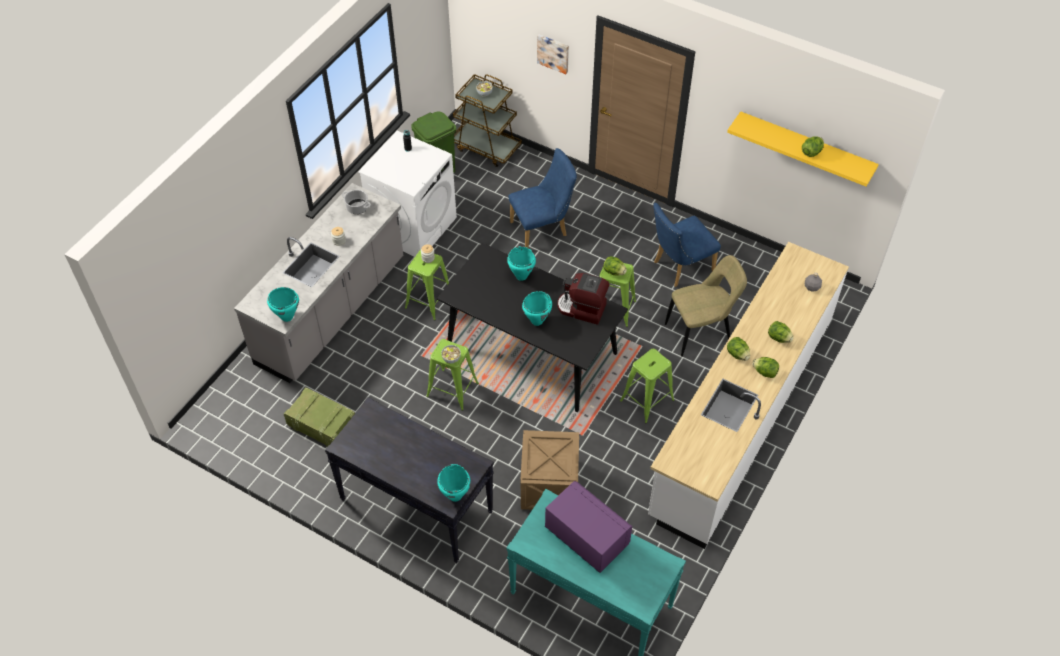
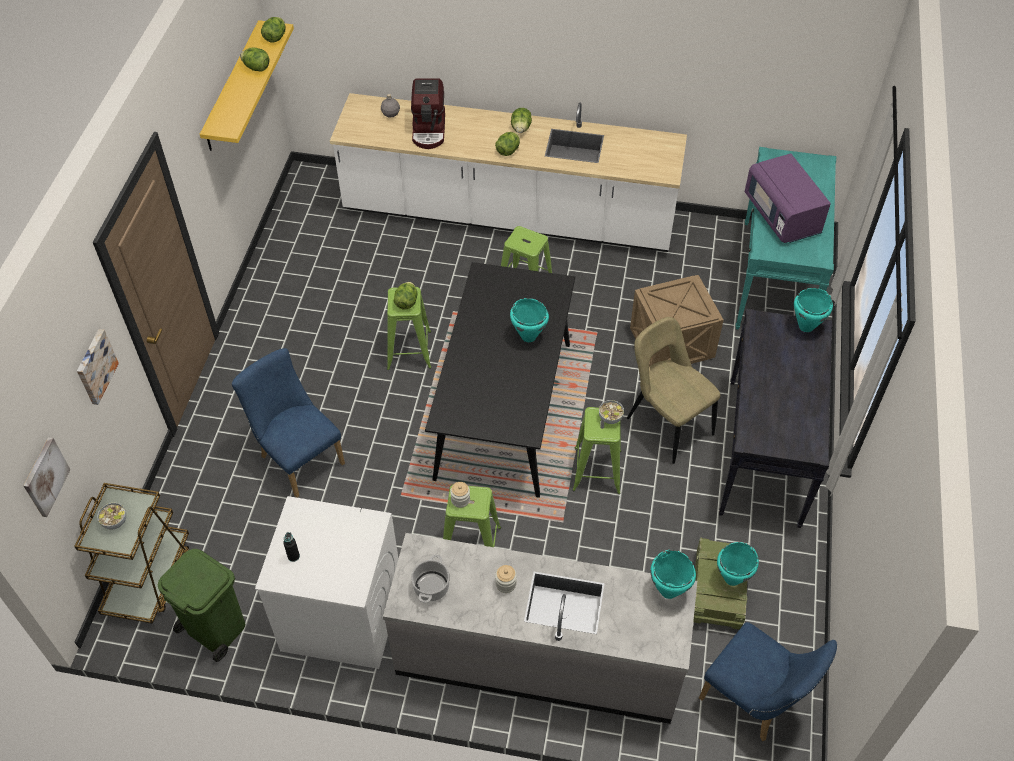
camera: 110 degrees left, 0 degrees up
(486, 32) = (45, 477): none -> picture
(521, 276) = (465, 371): turquoise cooking pot -> turquoise cooking pot (732, 578)
(581, 309) = (492, 301): coffee machine -> coffee machine (429, 130)
(586, 537) = (782, 215): purple microwave -> purple microwave turned 45 degrees counterclockwise
(679, 267) = (320, 305): blue chair -> blue chair (754, 701)
(701, 333) = (412, 267): beige chair -> beige chair (666, 424)
(778, 338) = (471, 126): lettuce -> lettuce (275, 38)

